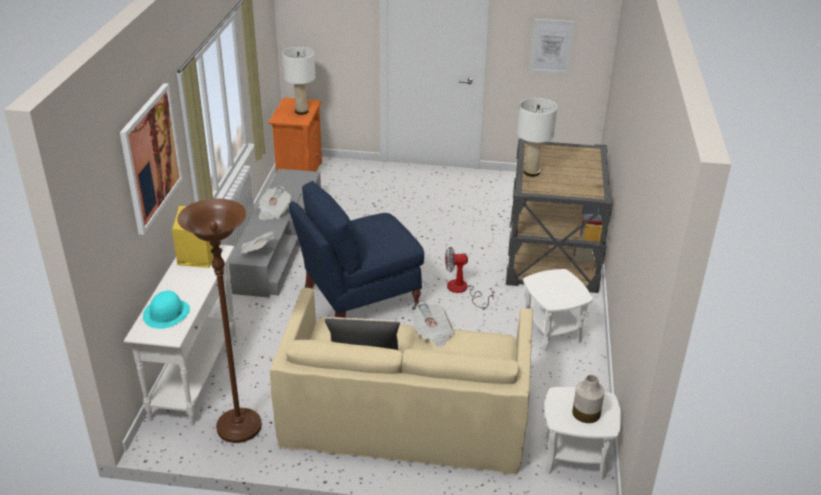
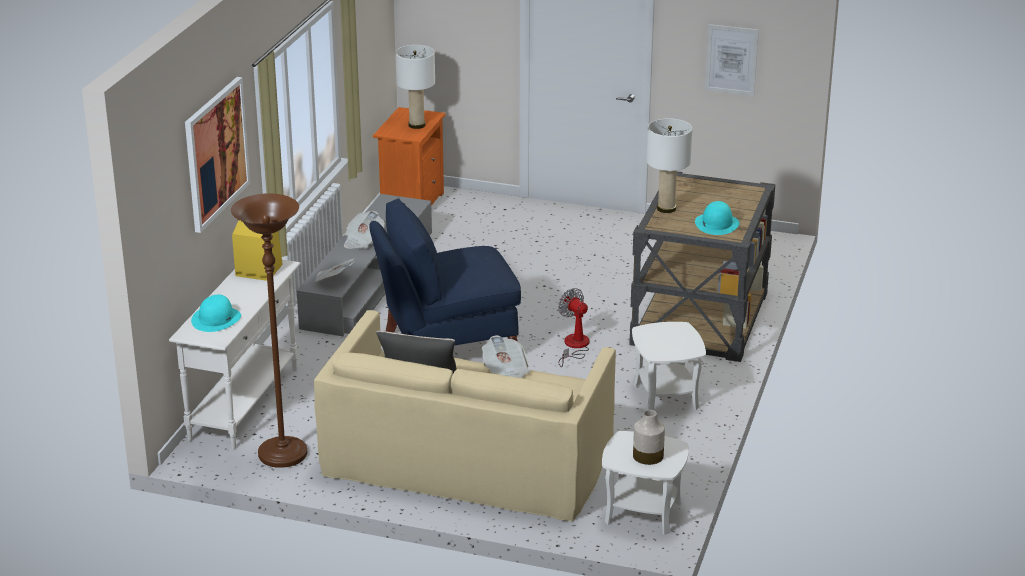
camera: 10 degrees right, 5 degrees down
(462, 290) = (574, 346): fan -> fan turned 45 degrees clockwise
(577, 183) = (717, 224): none -> turquoise hat

